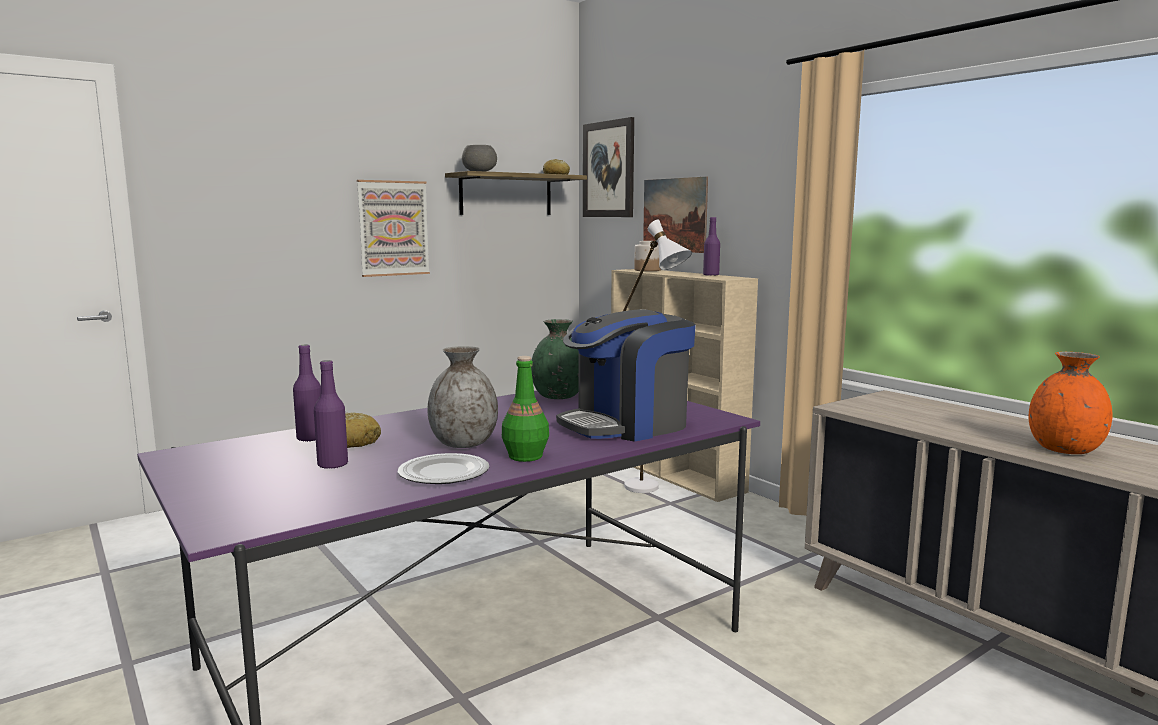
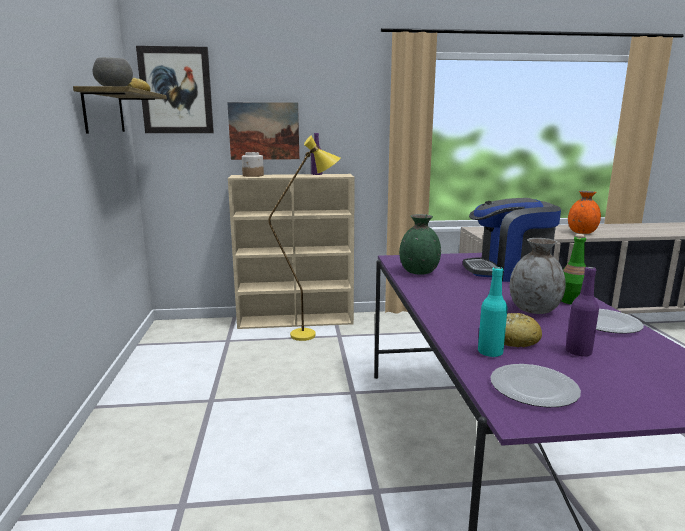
camera: 60 degrees left, 5 degrees up
(230, 455) = (534, 389): none -> plate
(310, 438) = (490, 352): purple bottle -> turquoise bottle
(393, 228) = (53, 151): picture -> none
(627, 425) = (508, 272): coffee machine -> coffee machine turned 90 degrees clockwise
(651, 490) = (312, 334): white floor lamp -> yellow floor lamp

